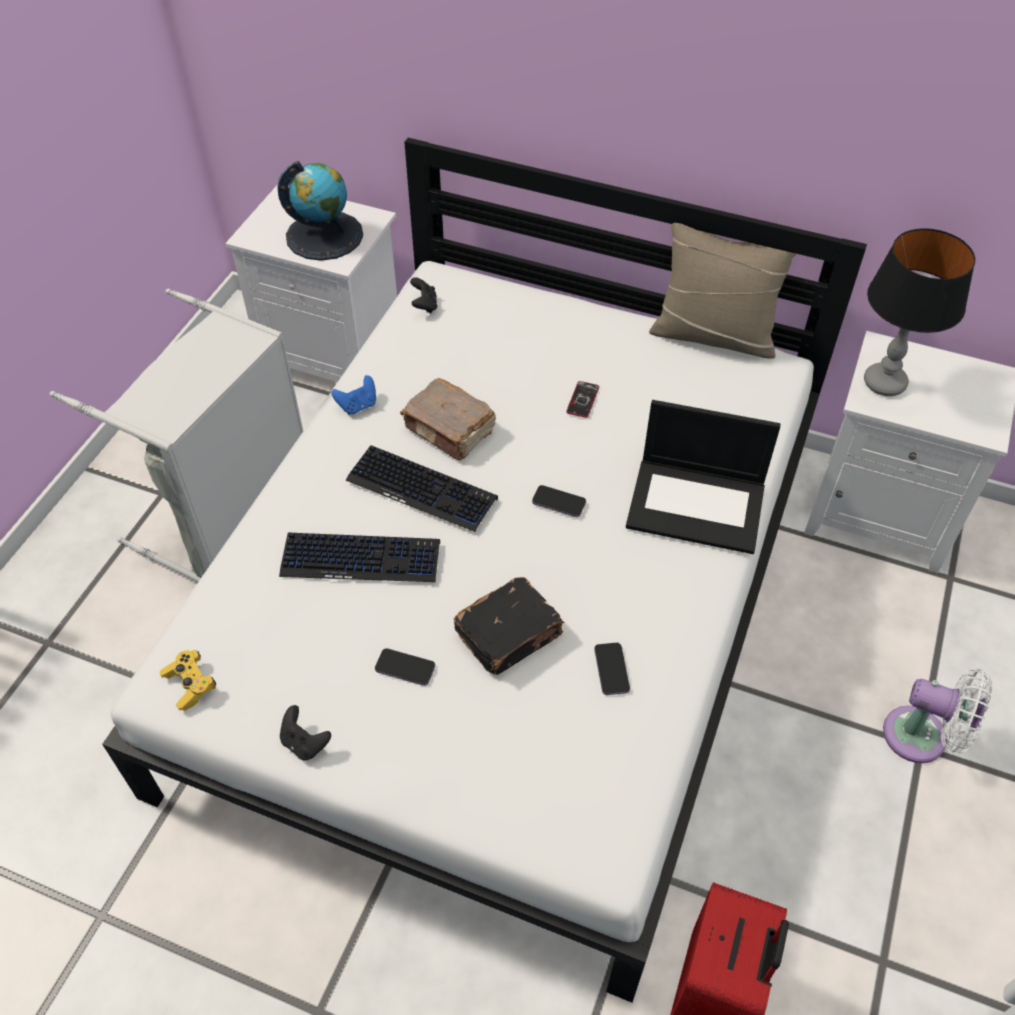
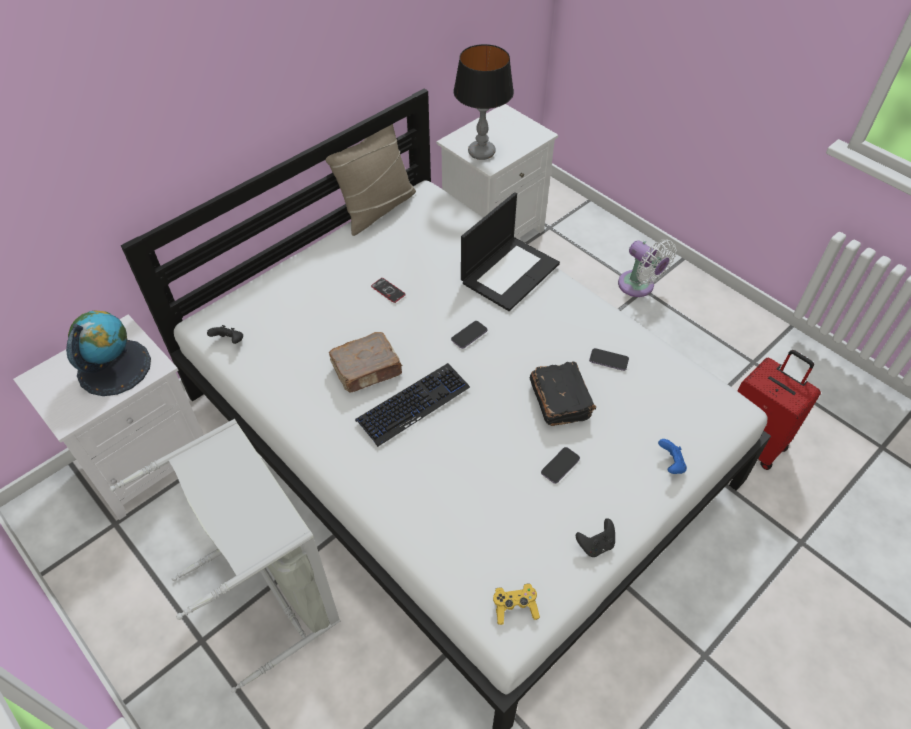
camera: 65 degrees left, 0 degrees up
(358, 405) = (304, 416): blue game controller -> blue game controller (670, 464)
(361, 559) = (455, 461): keyboard -> none
(922, 738) = (639, 286): white fan -> white fan turned 90 degrees clockwise

